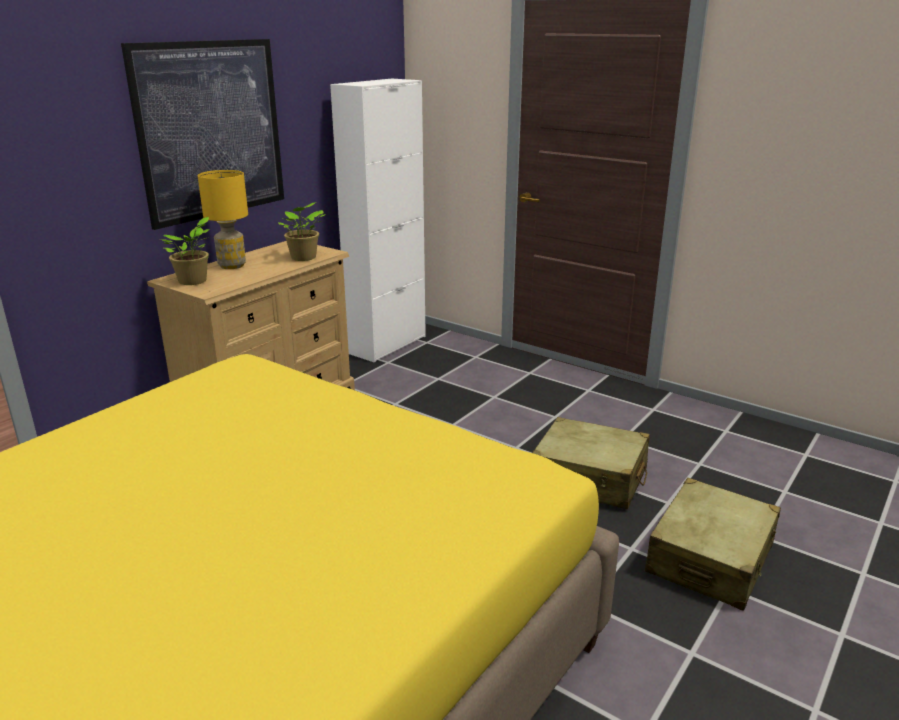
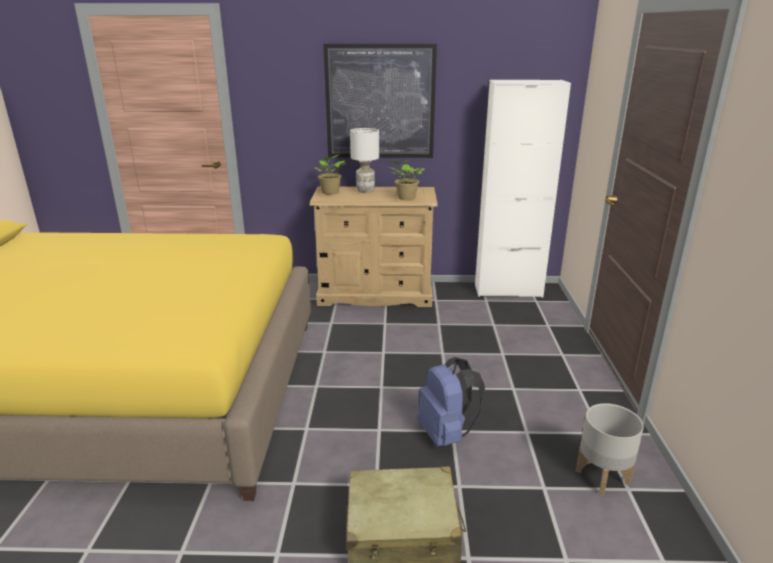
camera: 55 degrees right, 0 degrees up
(232, 266) = (366, 191): yellow table lamp -> white table lamp
(589, 478) = (446, 434): beige suitcase -> blue backpack
(705, 433) = (602, 476): none -> grey planter

